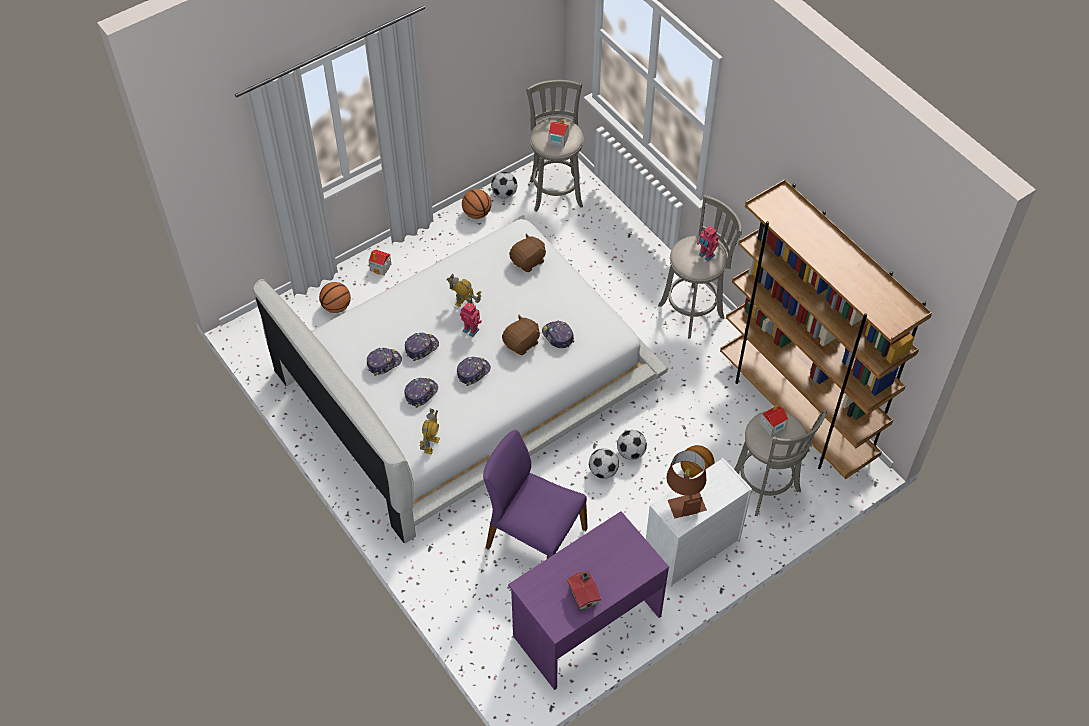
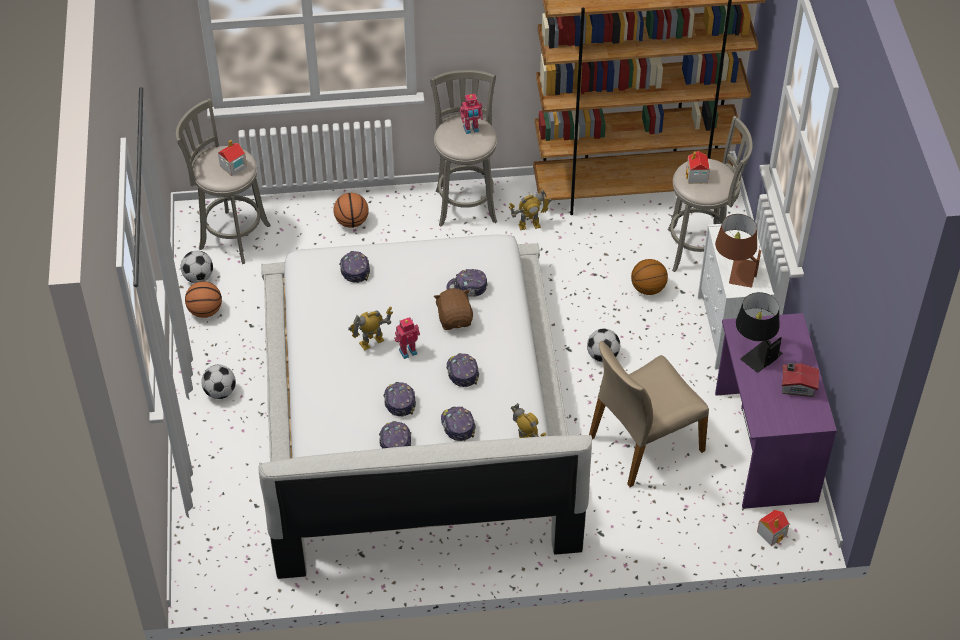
camera: 60 degrees left, 5 degrees down
(336, 307) = (231, 486): basketball -> basketball (352, 222)
(381, 267) = (209, 424): toy house -> toy house (772, 533)
(528, 261) = (354, 269): brown plush toy -> cap
(534, 538) = (644, 443): purple chair -> beige chair
(601, 548) = (754, 351): none -> black table lamp
(631, 452) = (595, 325): football -> football (220, 392)
(702, 361) = (529, 225): none -> toy robot

